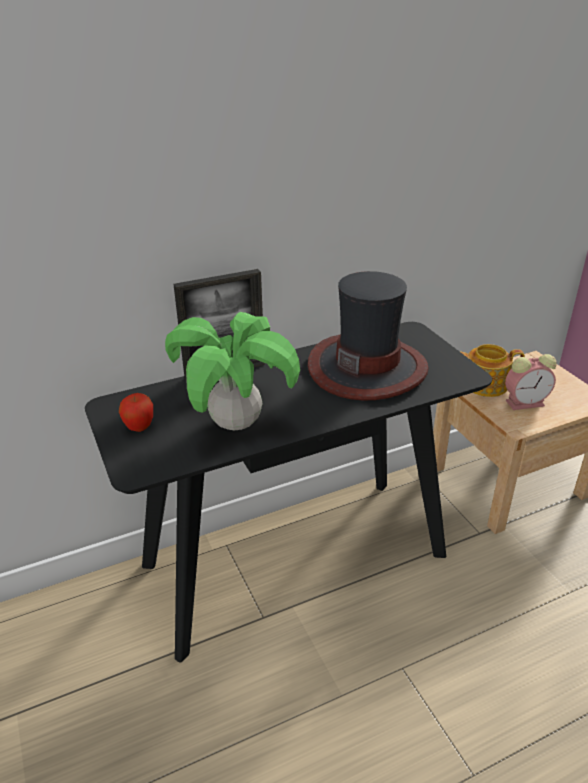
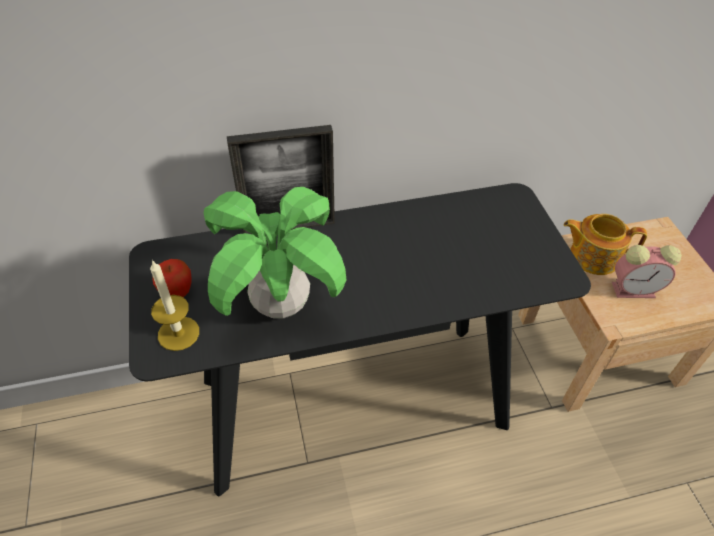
camera: 10 degrees right, 15 degrees up
(149, 454) = (178, 333): none -> candle
(367, 367) = (448, 246): hat -> none

